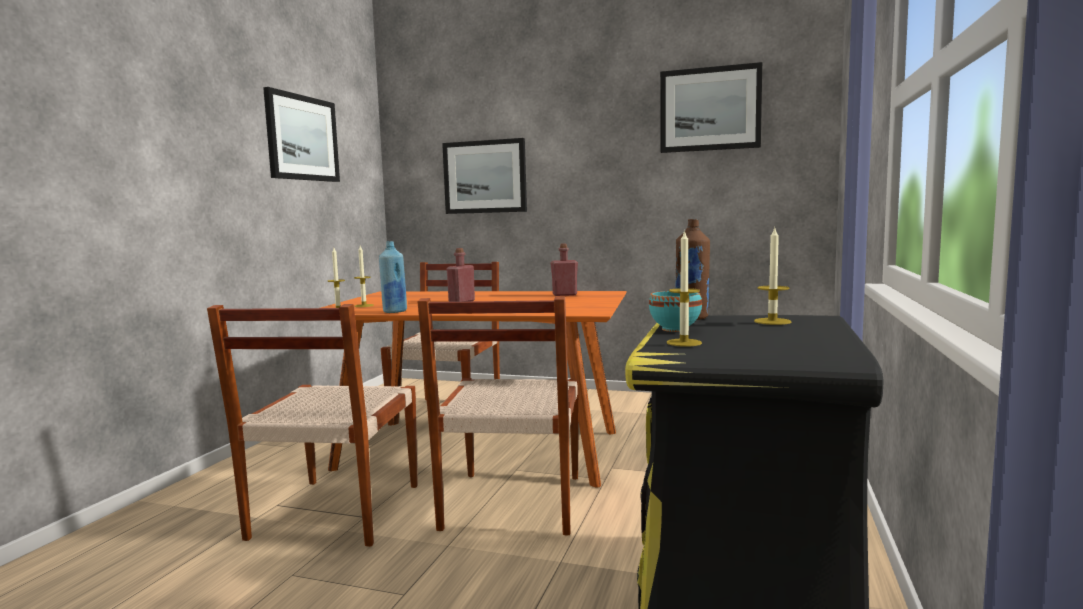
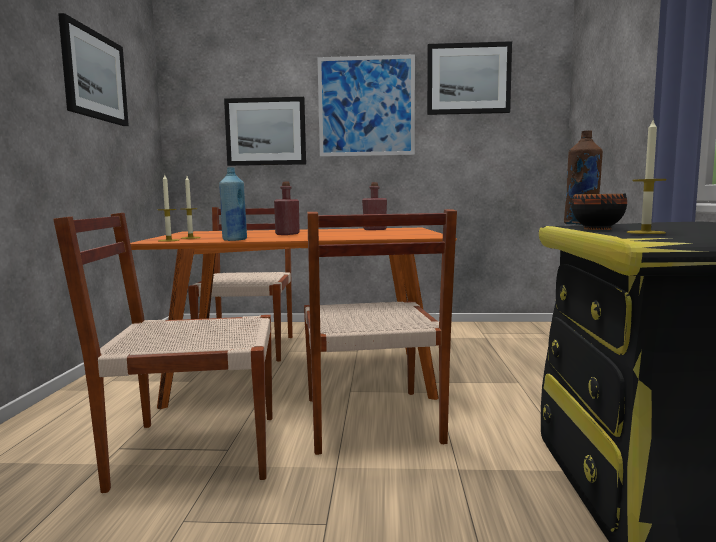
camera: 15 degrees left, 0 degrees up
(334, 514) = (192, 451): chair -> chair turned 90 degrees clockwise
(592, 146) = (366, 106): none -> picture
(676, 329) = (598, 229): turquoise bowl -> black bowl
(772, 321) = (666, 223): candle -> none

